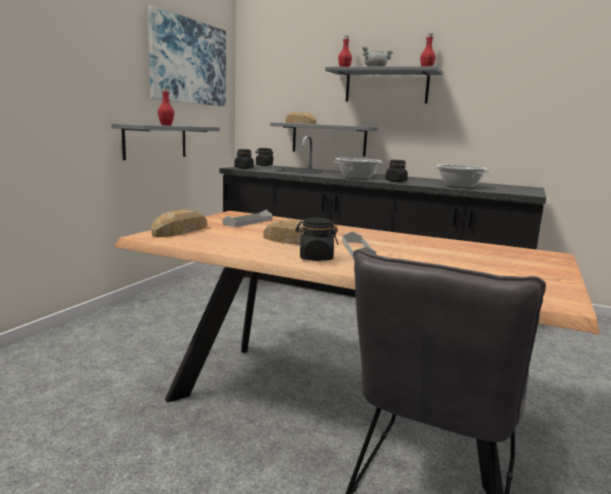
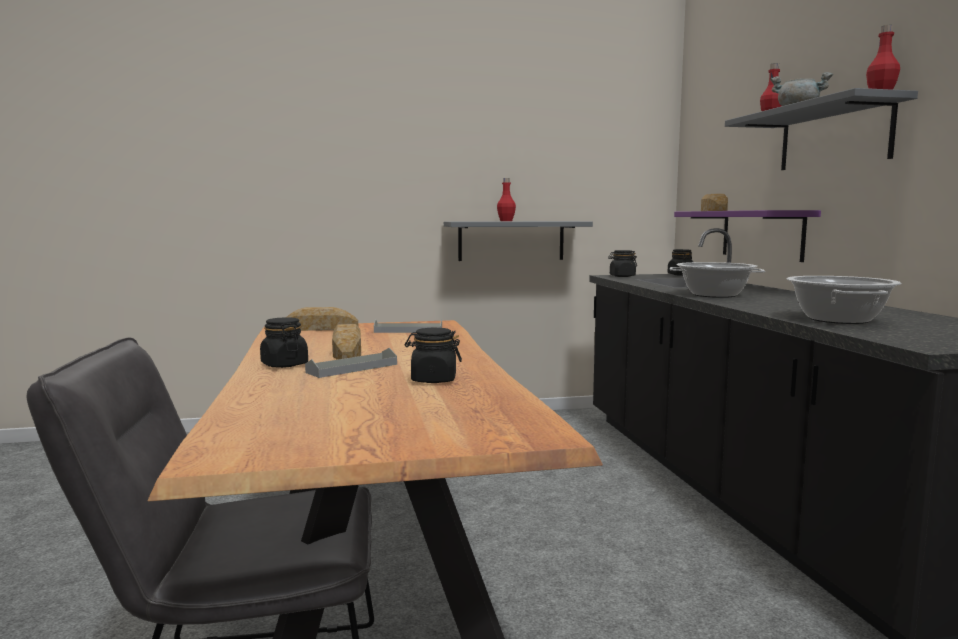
camera: 55 degrees right, 5 degrees down
(188, 62) = (575, 142): picture -> none
(328, 139) = (761, 234): grey shelf -> purple shelf
(396, 181) = (751, 303): black jar -> black jar (433, 380)

